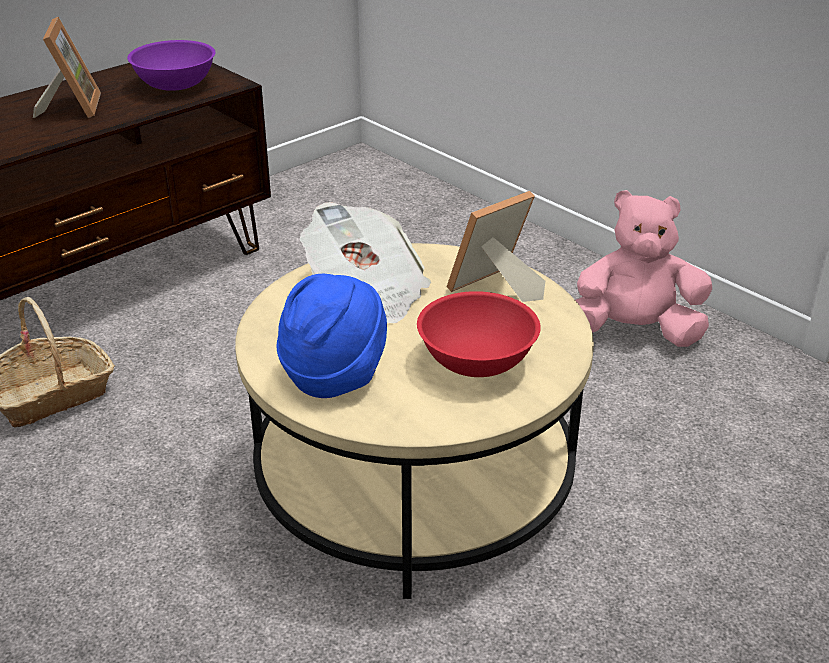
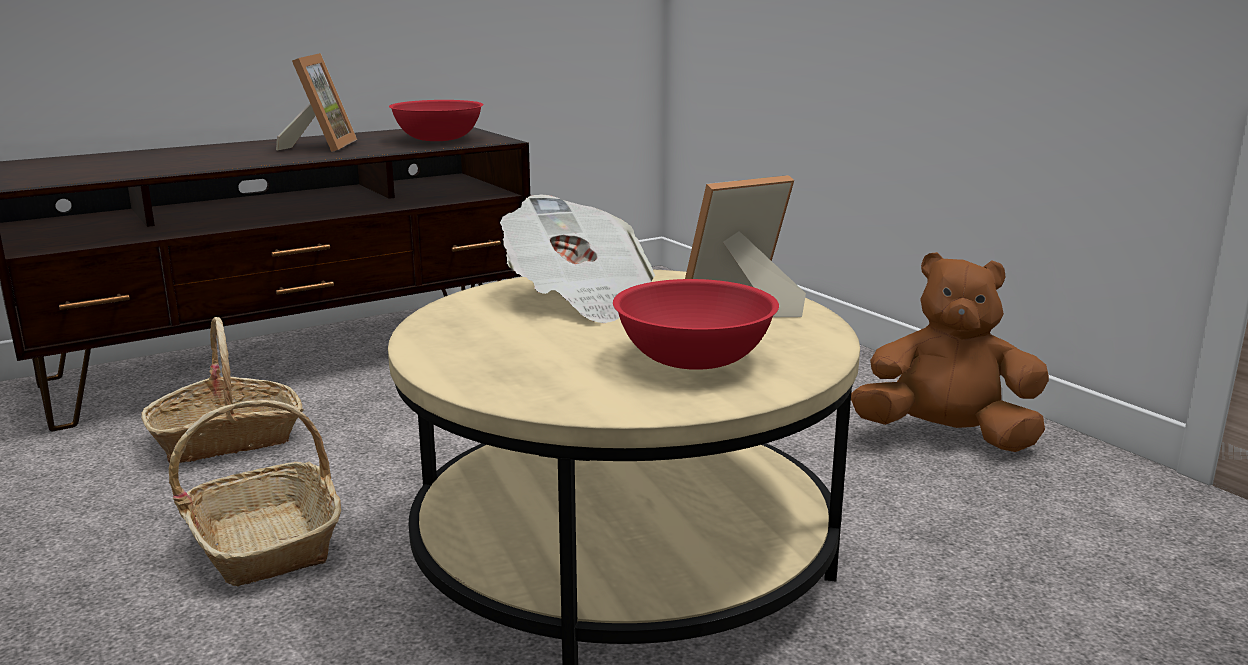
camera: 10 degrees right, 15 degrees down
(133, 499) = (265, 542): none -> basket
(176, 84) = (439, 139): purple bowl -> red bowl
(334, 373) = (502, 357): blue hat -> none
(633, 332) = (946, 436): pink plush toy -> brown plush toy

